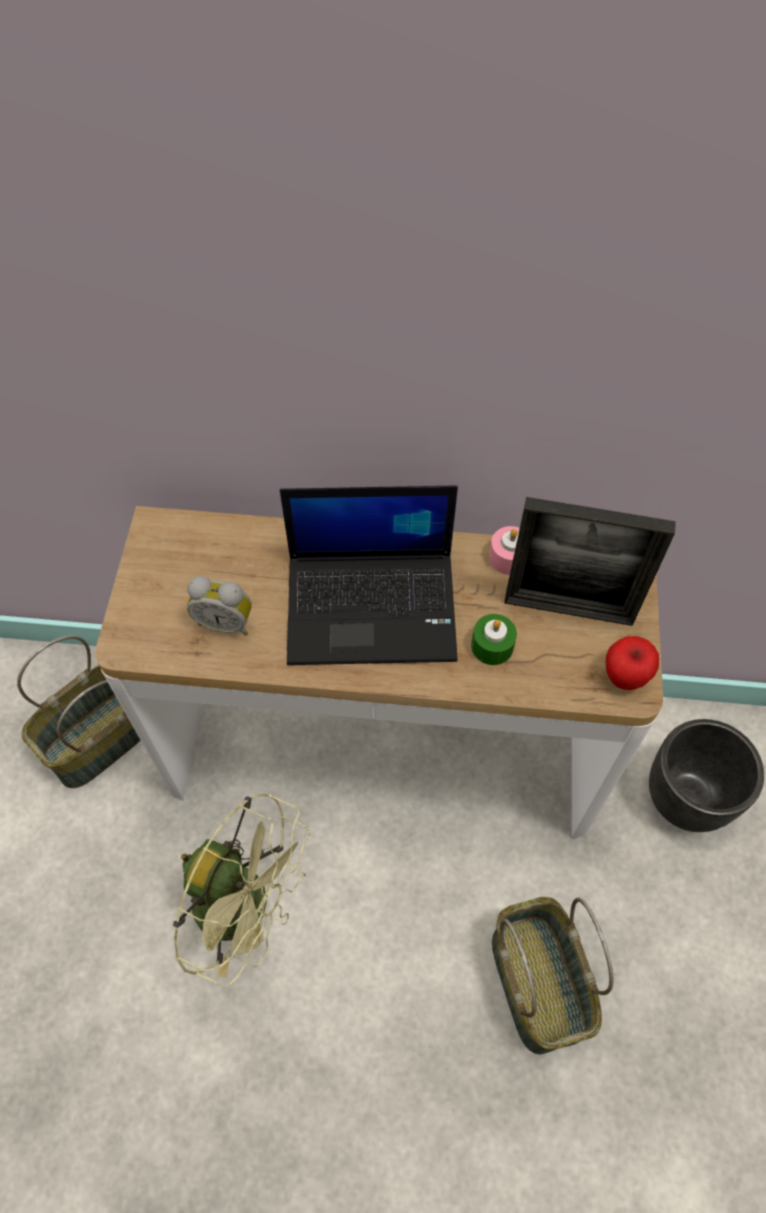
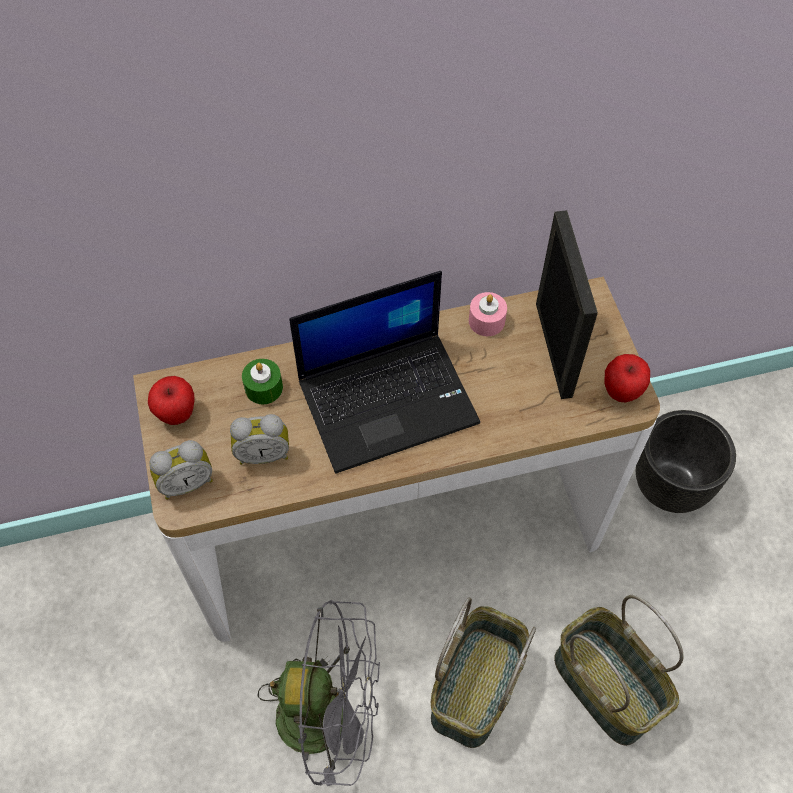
camera: 20 degrees left, 0 degrees up
(101, 740) = (129, 613): basket -> basket (477, 689)
(140, 626) = (186, 482): none -> alarm clock
(160, 556) = (177, 414): none -> apple
(247, 907) = (329, 715): green fan -> grey fan
(492, 646) = (503, 401): green candle -> green candle (264, 388)
(568, 609) = (553, 349): picture frame -> picture frame turned 90 degrees counterclockwise

